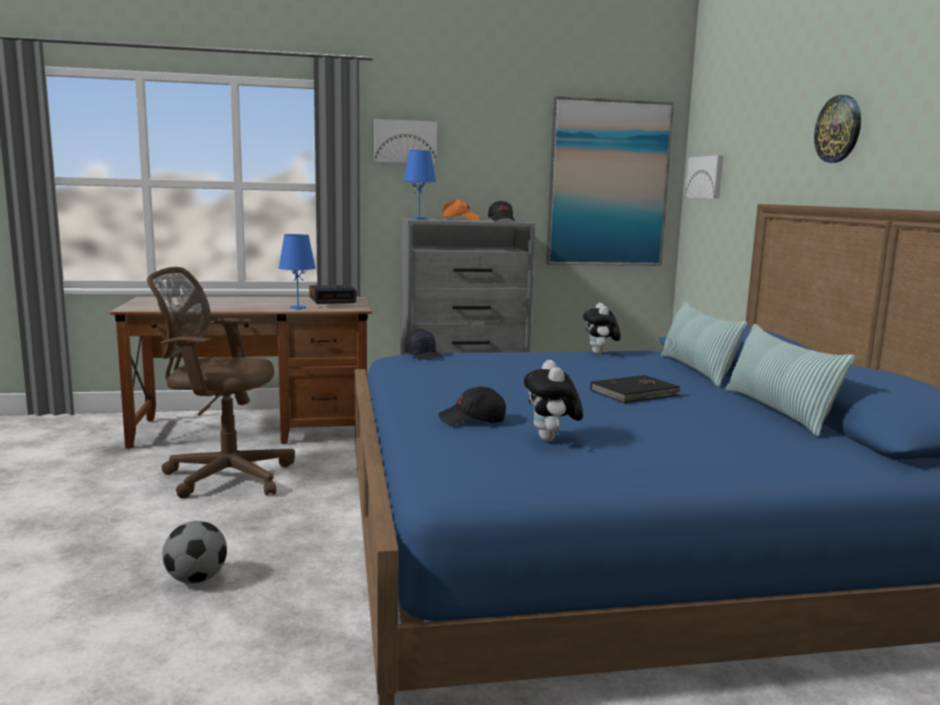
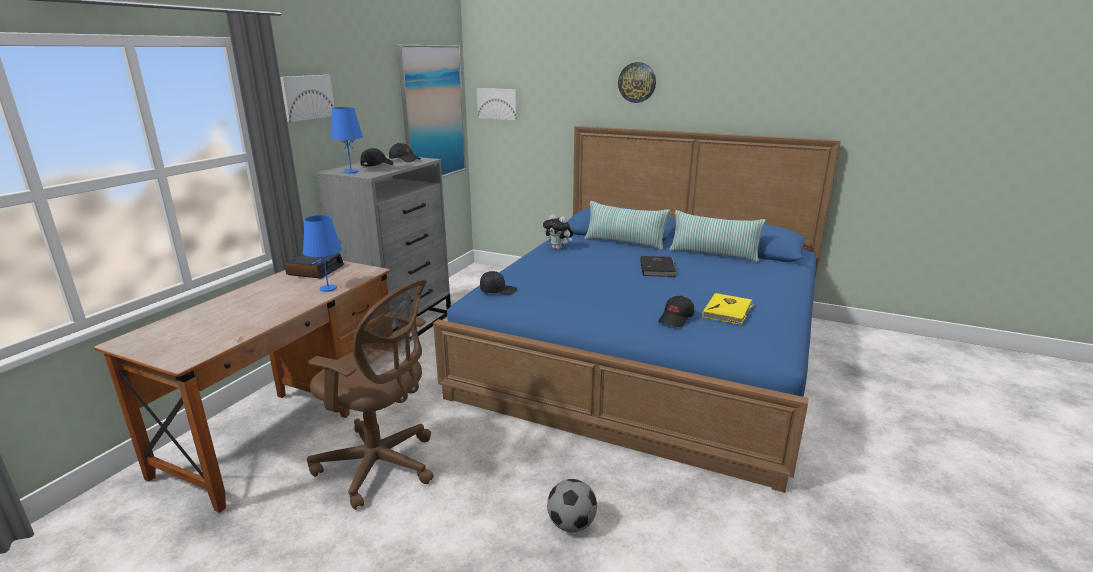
camera: 55 degrees left, 10 degrees up
(223, 476) = (381, 466): brown office chair -> brown office chair turned 105 degrees counterclockwise
(460, 219) = (376, 165): orange cap -> black cap
(551, 439) = (728, 311): plush toy -> yellow book

